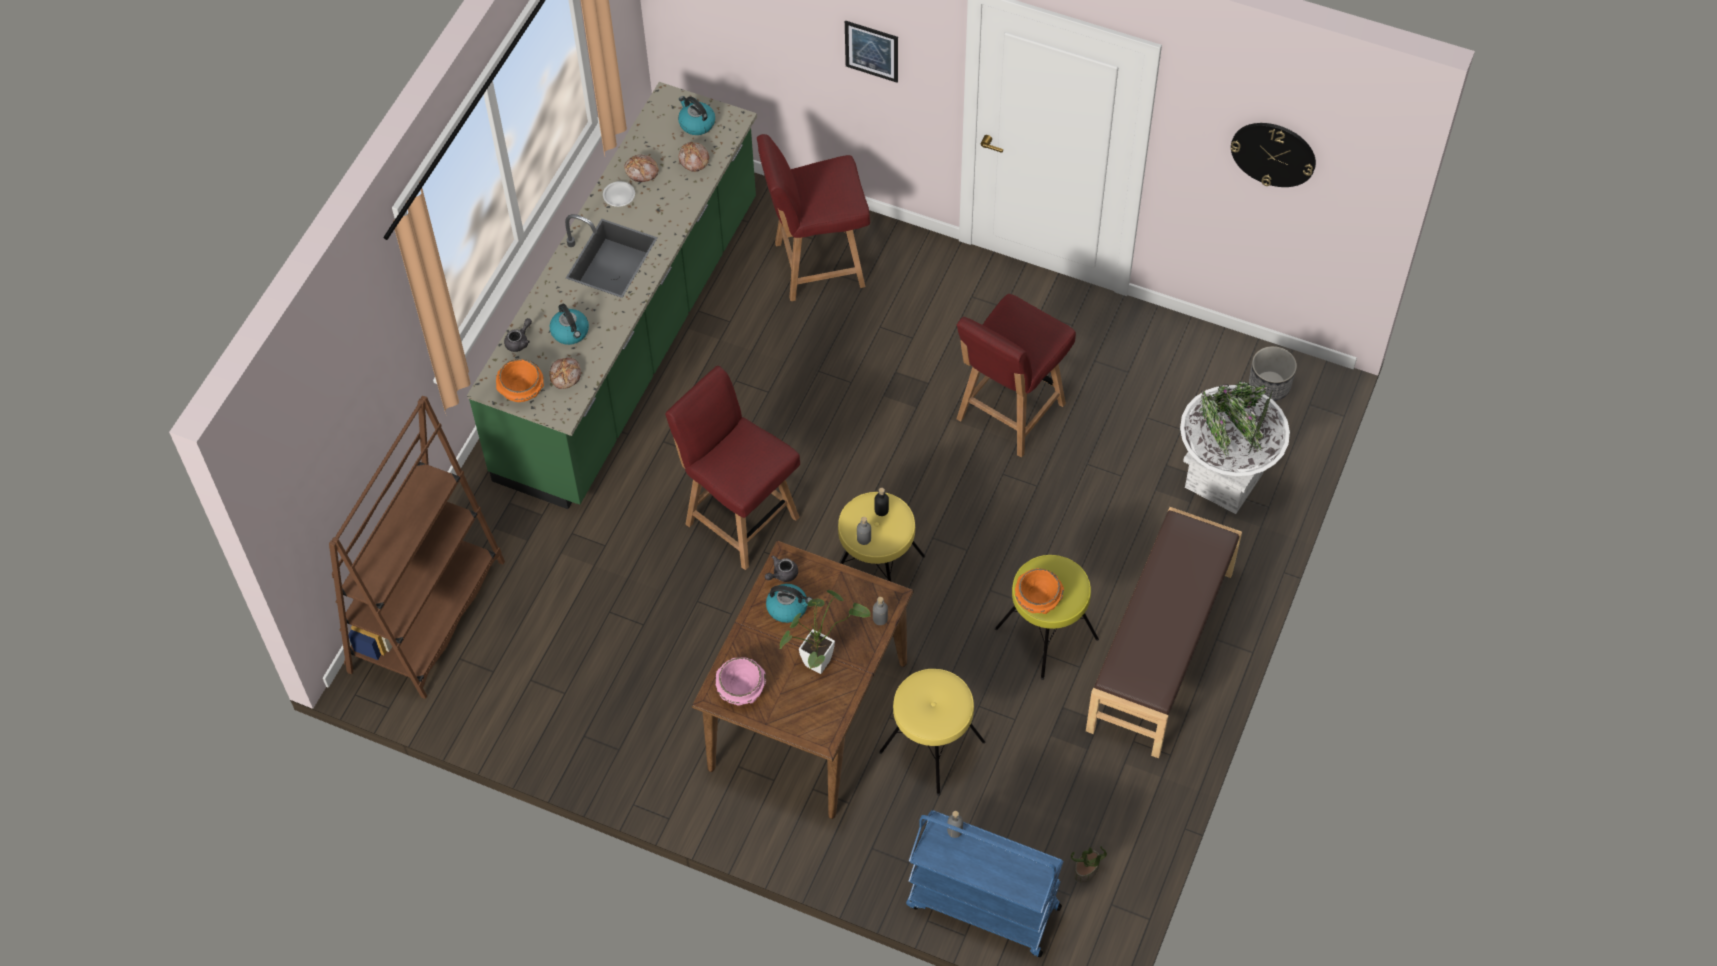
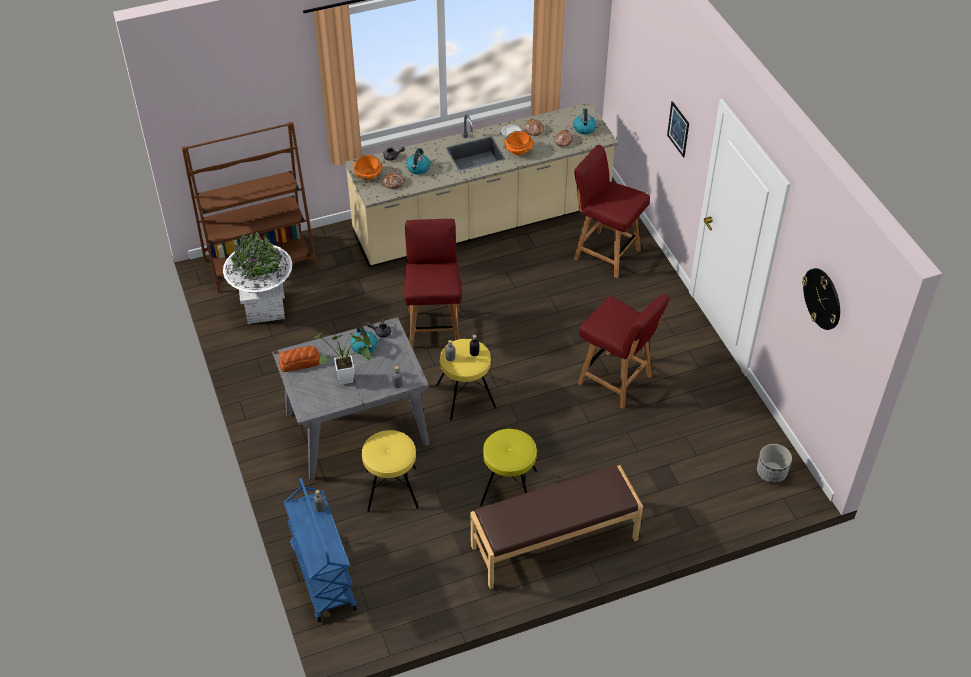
camera: 45 degrees right, 10 degrees down
(631, 340) = (482, 223): green counter -> beige counter
(741, 689) = (300, 362): pink bowl -> bread
(808, 716) = (356, 429): brown dining table -> grey dining table
(1009, 413) = (616, 381): red chair -> red chair turned 135 degrees counterclockwise
(1038, 599) = (495, 448): orange bowl -> orange bowl (518, 151)
(1086, 870) = (390, 606): potted plant -> none
(1224, 480) = (689, 495): white planter -> white planter (264, 308)

